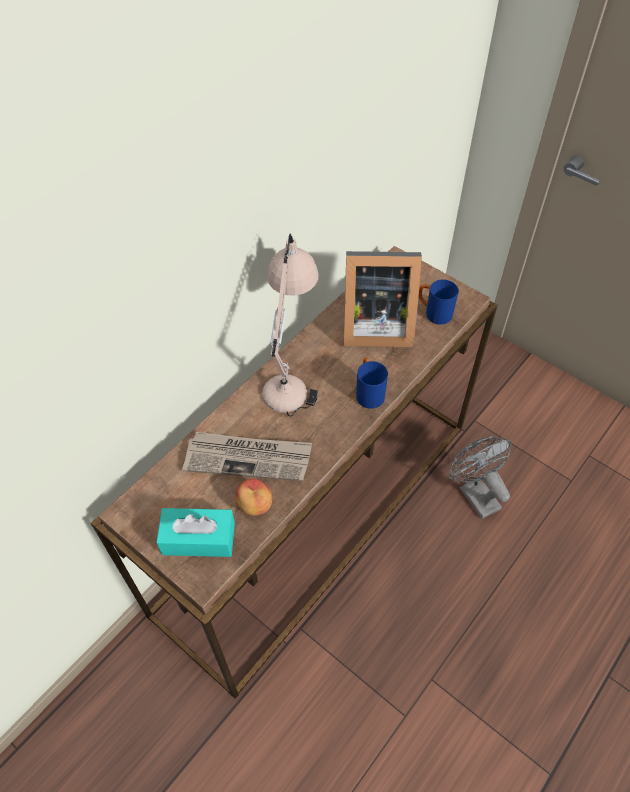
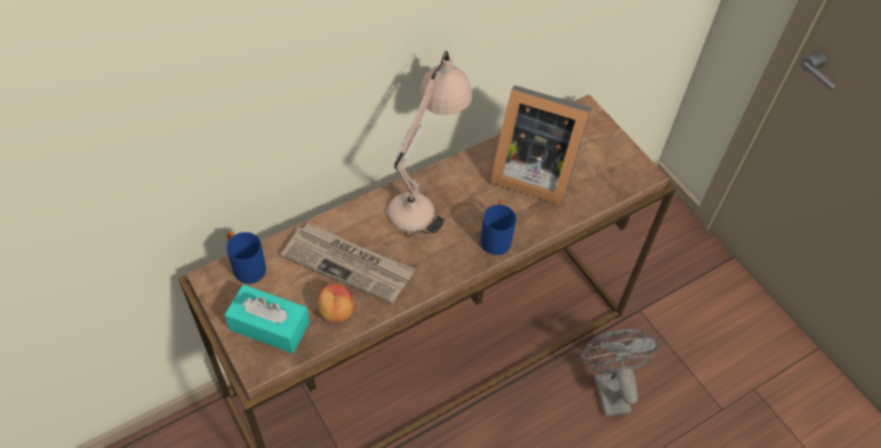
camera: 15 degrees right, 0 degrees up
(433, 313) = (600, 176): blue mug -> blue mug (246, 266)

